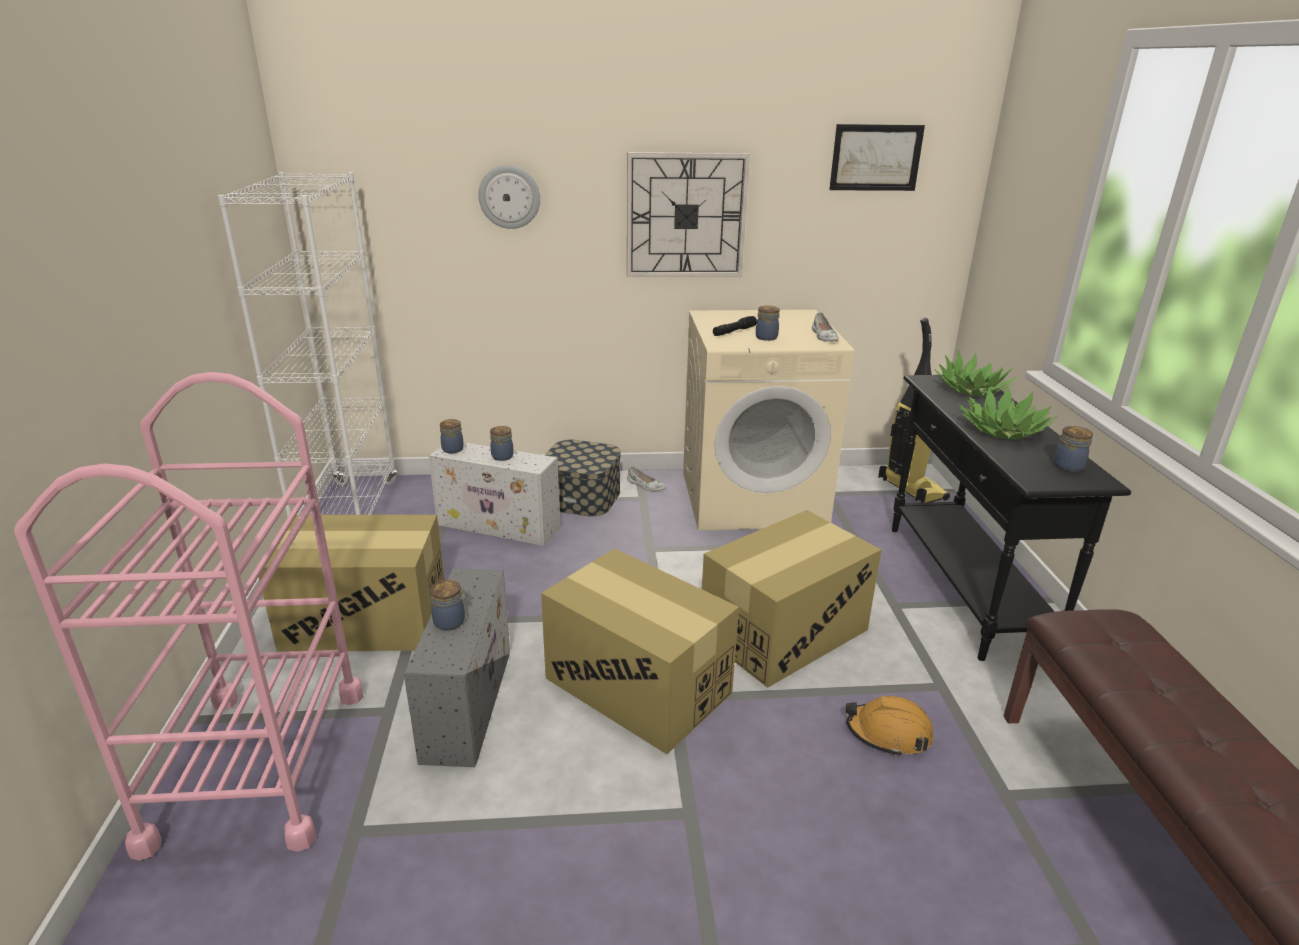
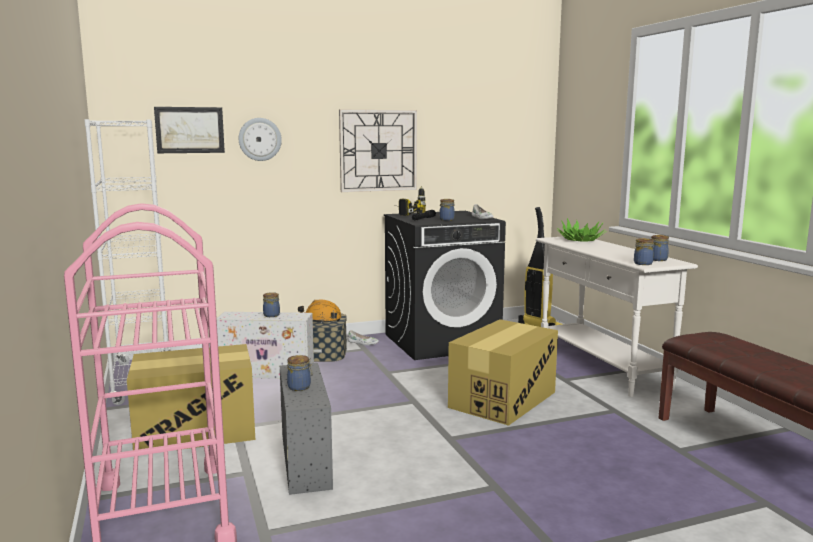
camera: 15 degrees left, 15 degrees down
(453, 449) = (230, 315): jar -> jar (642, 263)
(637, 685) = (421, 436): cardboard box -> none
(715, 318) = (404, 215): none -> power drill
(753, 498) = (442, 341): beige washing machine -> black washing machine
(876, 157) = (491, 113): picture -> picture (190, 130)
(888, 733) = (596, 435): orange hard hat -> orange hard hat (320, 320)
(965, 587) = (601, 366): black console table -> white console table
(1002, 431) = (611, 251): potted plant -> none

